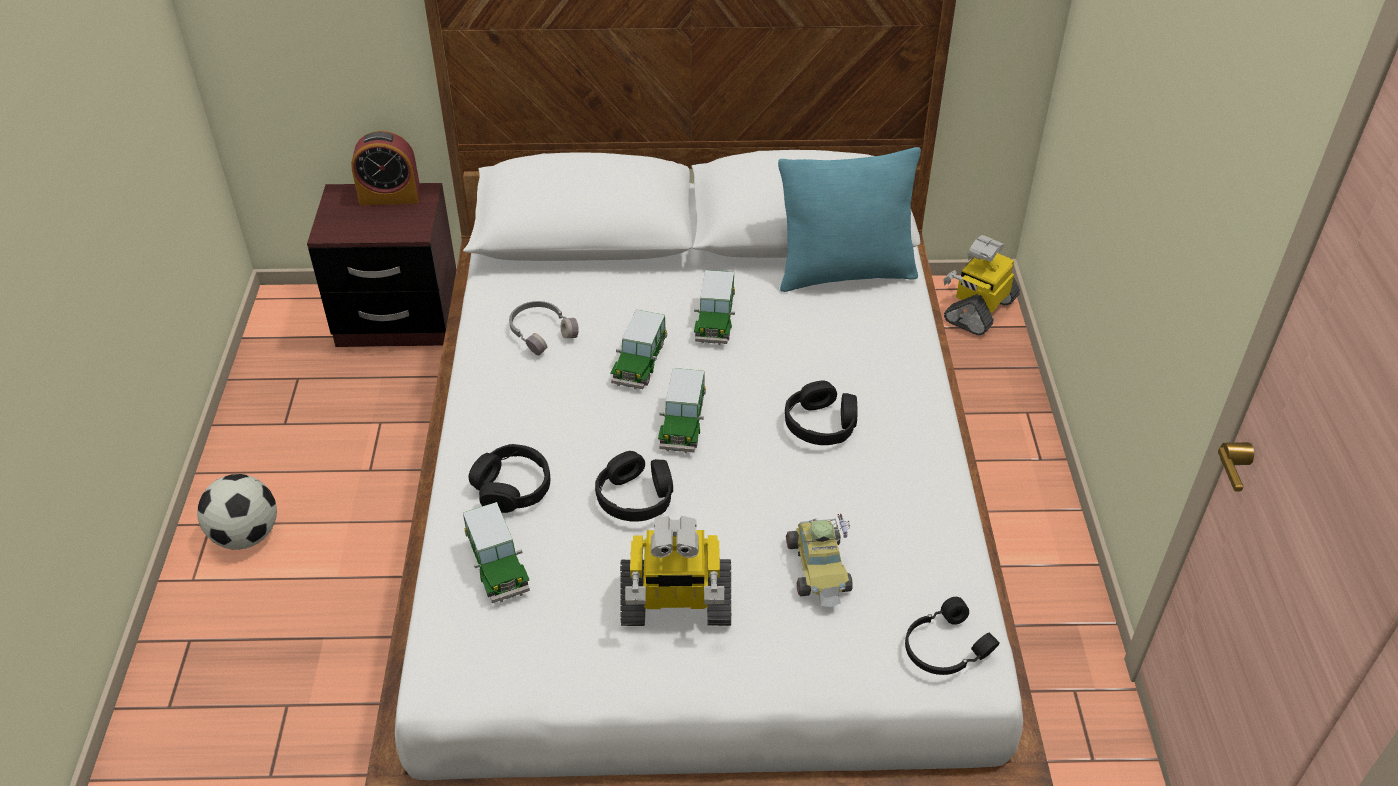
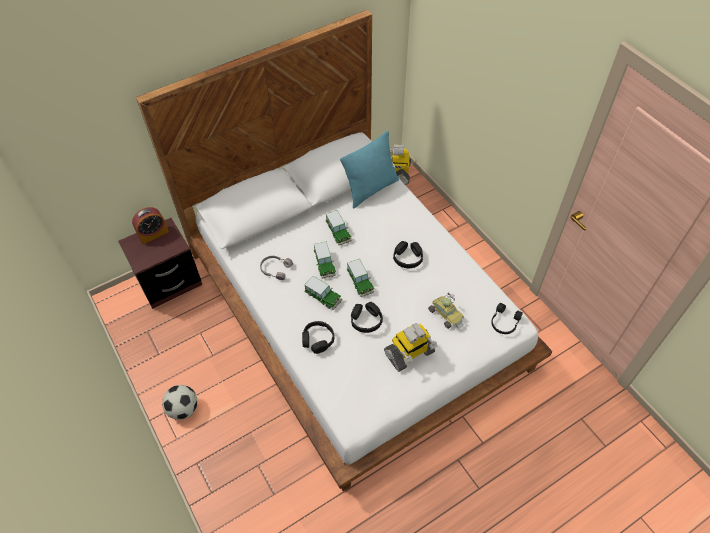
camera: 30 degrees left, 10 degrees up
(497, 565) = (338, 373): toy car -> toy car (323, 297)

